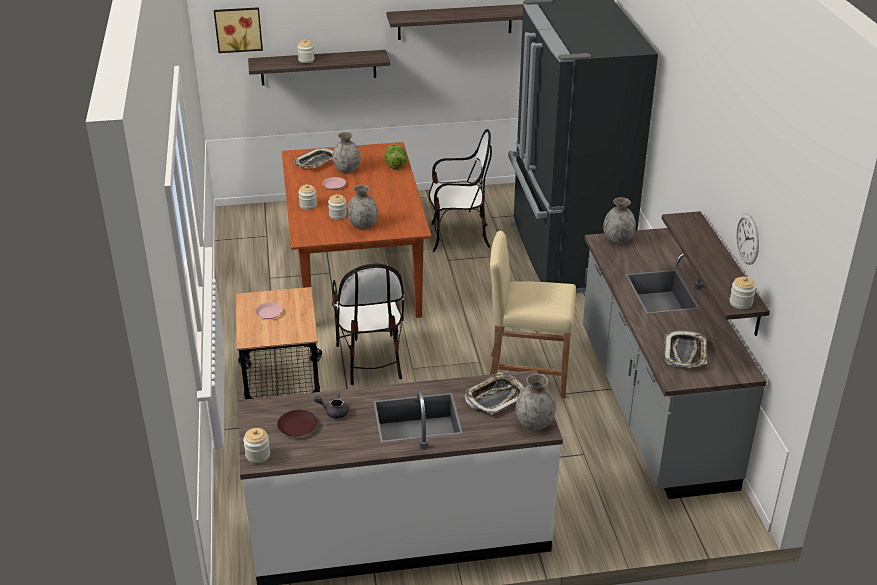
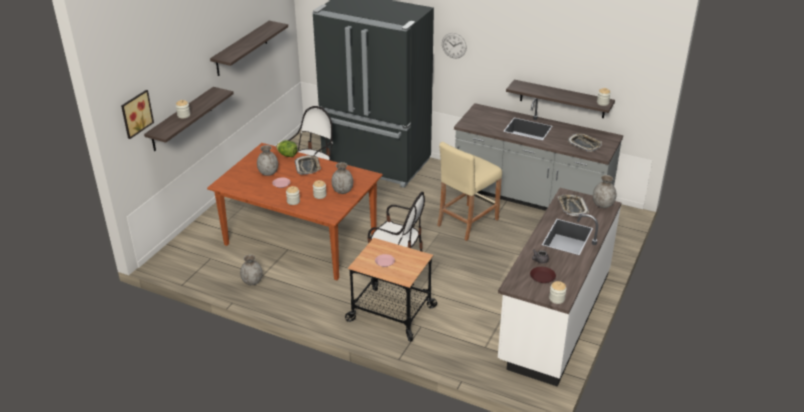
camera: 55 degrees left, 0 degrees up
(316, 162) = (242, 180): tray -> tray (308, 167)
(617, 239) = (469, 120): grey vase -> grey vase (252, 281)
(748, 239) = (579, 73): wall clock -> wall clock (454, 45)

